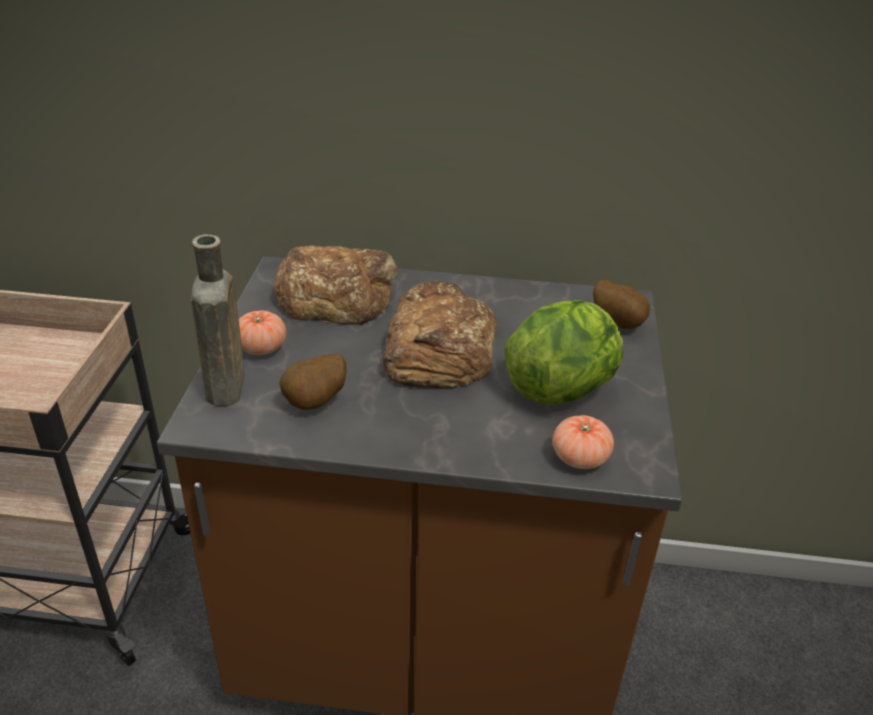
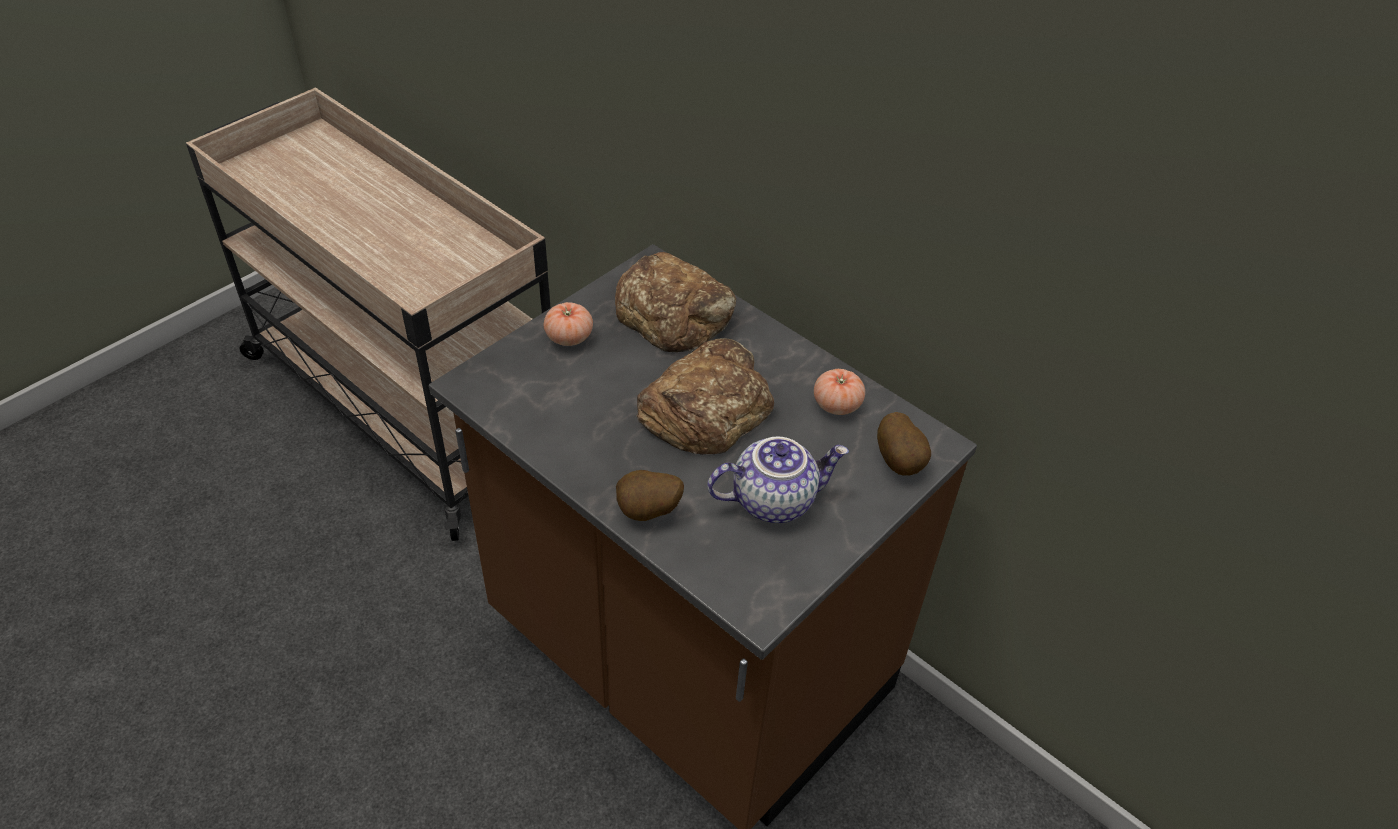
camera: 35 degrees right, 10 degrees up
(225, 390) = (510, 363): brown bottle -> none
(316, 403) = (563, 409): potato -> potato (648, 513)
(562, 388) = (773, 499): lettuce -> teapot
(580, 458) = (718, 568): tomato -> tomato (837, 404)

